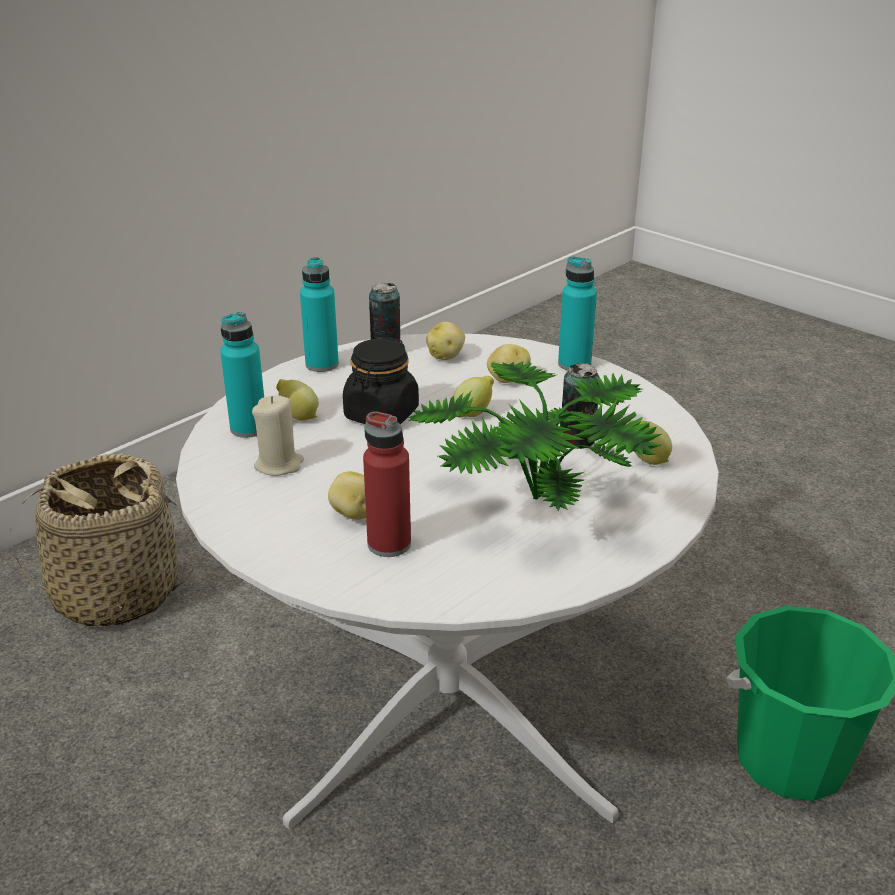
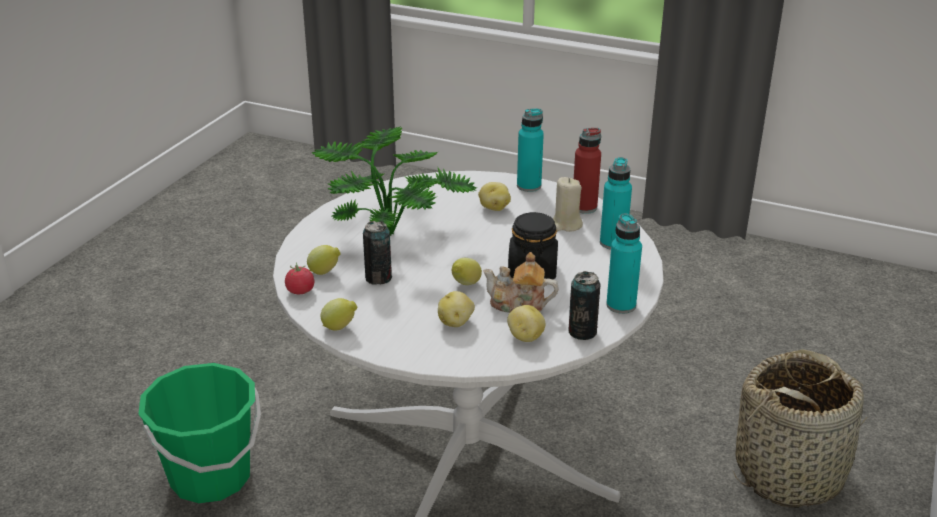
camera: 160 degrees right, 0 degrees up
(298, 416) = (590, 257): lemon -> lemon (340, 327)
(389, 544) = (462, 197): red bottle -> red bottle (584, 207)
(429, 382) = (518, 305): none -> teapot
(574, 364) = (404, 351): turquoise bottle -> turquoise bottle (529, 186)
(681, 442) = (300, 291): none -> tomato

